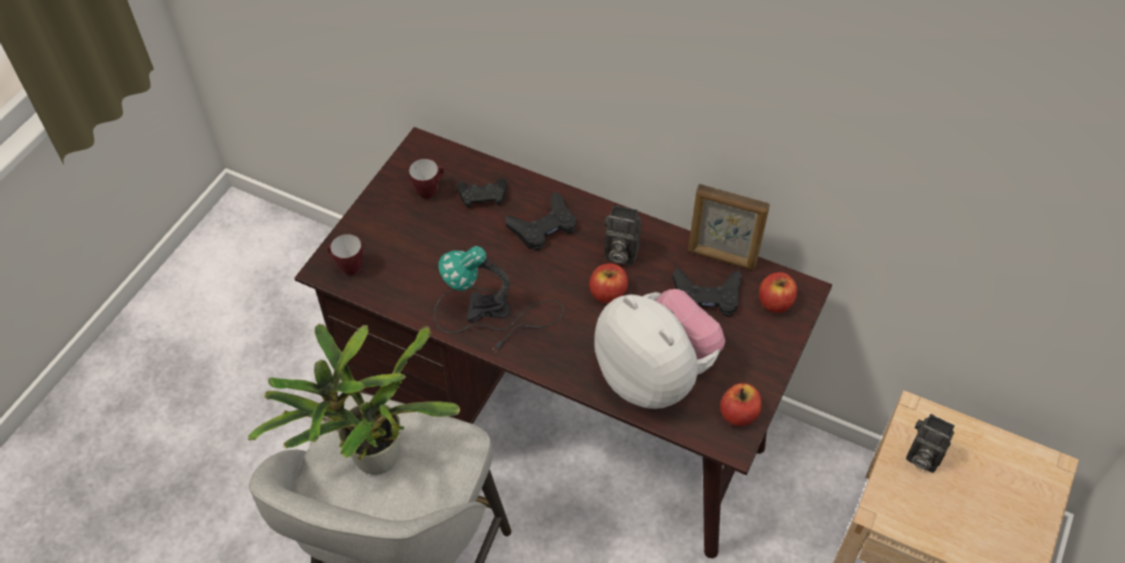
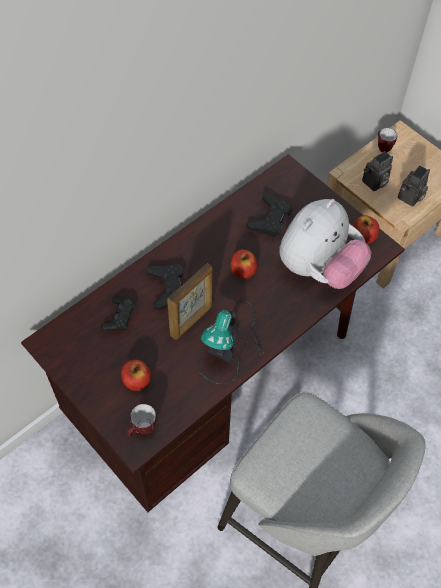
camera: 70 degrees left, 5 degrees up
(370, 457) = (300, 470): potted plant -> none
(430, 190) = (94, 350): mug -> mug (382, 148)
(619, 253) = (213, 252): camera -> camera (410, 198)
(655, 375) = (319, 268): plush toy -> plush toy turned 150 degrees clockwise
(721, 258) = (243, 199): picture frame -> picture frame (192, 321)
(775, 302) = (290, 186): apple -> apple (136, 381)

